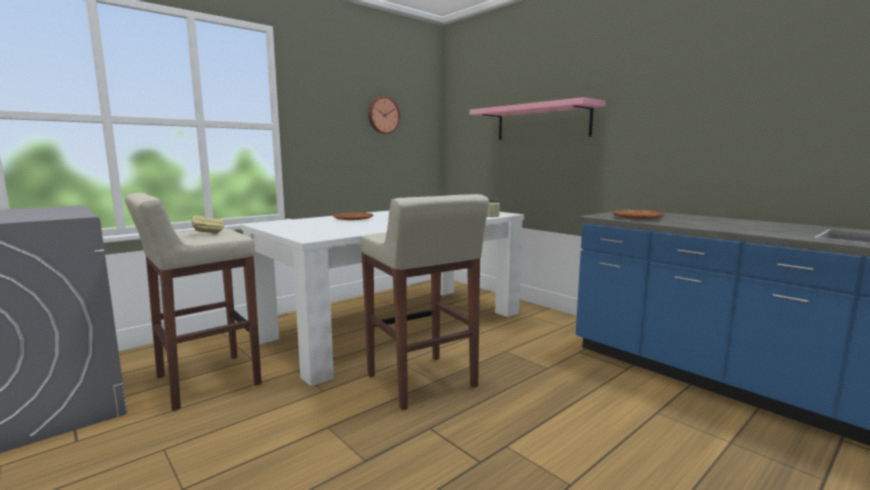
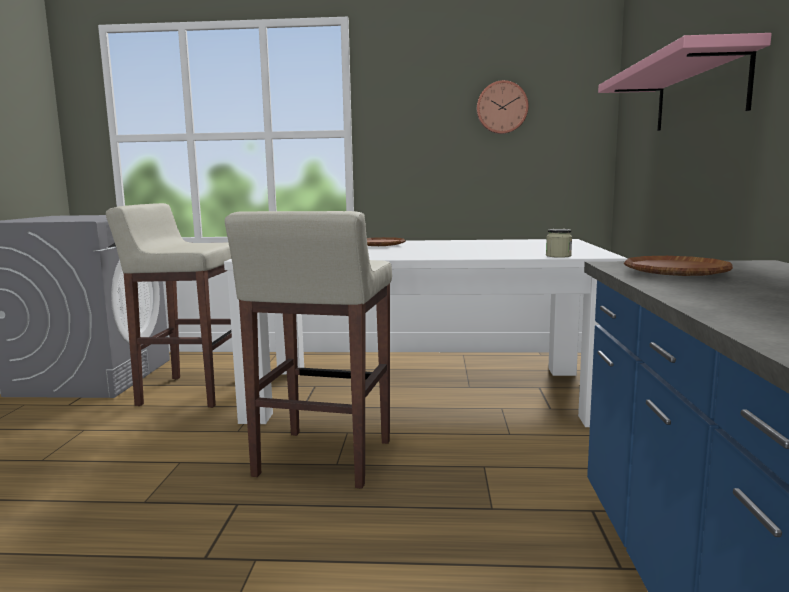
camera: 45 degrees right, 0 degrees up
(208, 234) = (193, 245): bread -> none

